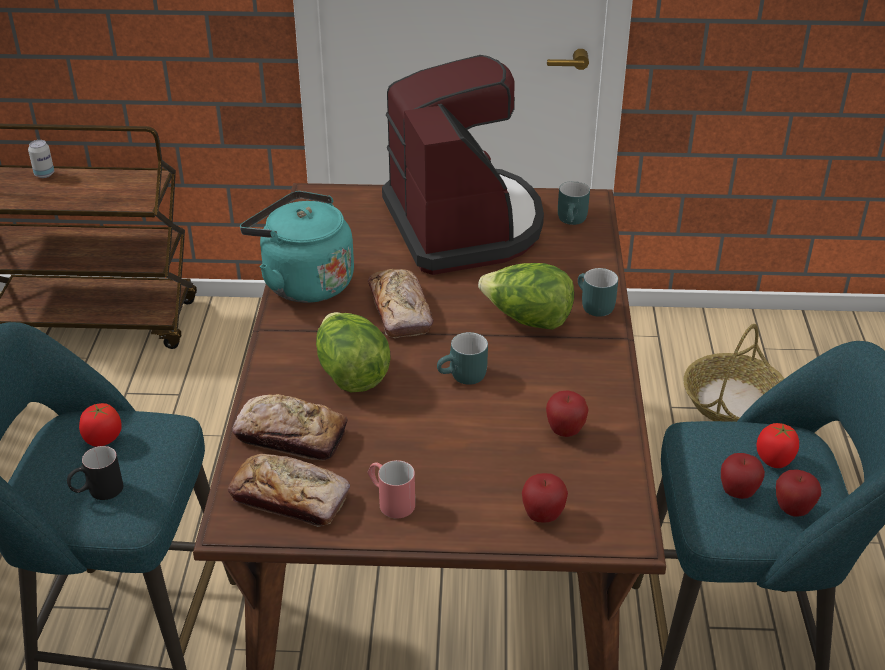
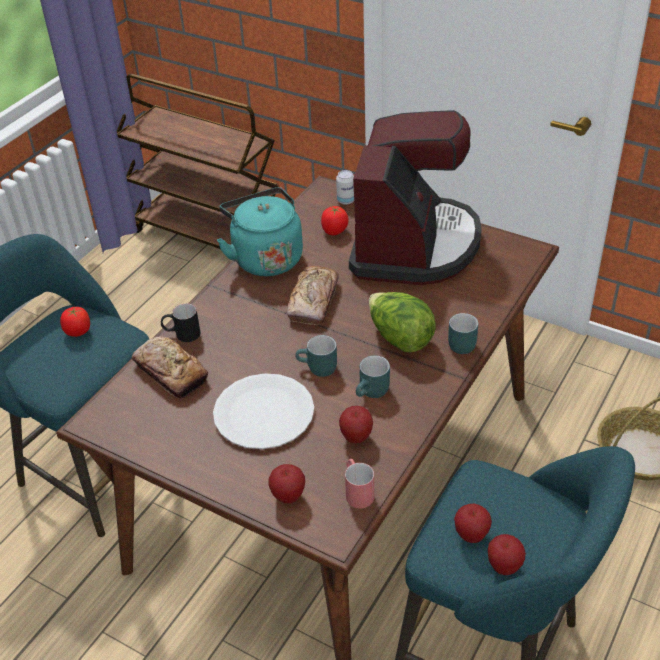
camera: 30 degrees right, 5 degrees up
(44, 174) = (187, 122): can -> can (346, 200)
(97, 491) = (50, 367): black mug -> black mug (182, 334)
(290, 498) = (137, 418): bread -> none
(351, 374) = (243, 340): lettuce -> none
(390, 501) = (197, 444): red mug -> red mug (357, 491)
(441, 441) = (264, 413): none -> white plate
(573, 221) = (502, 265): turquoise mug -> turquoise mug (373, 393)
(774, 460) = (523, 521): tomato -> tomato (334, 231)

